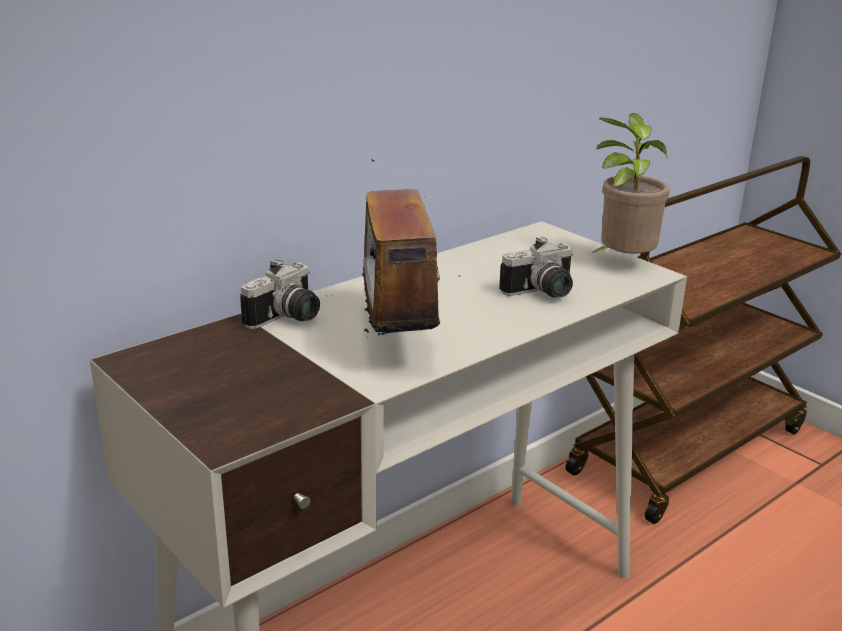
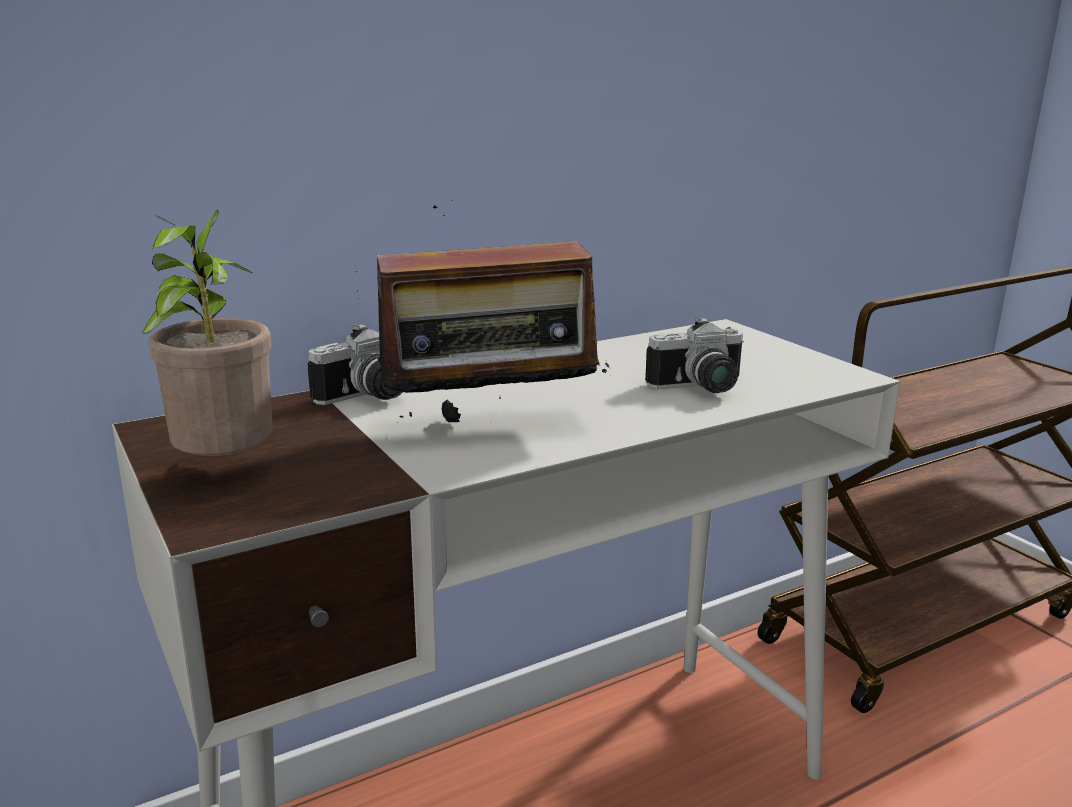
camera: 10 degrees right, 5 degrees down
(396, 341) = (490, 427): radio -> radio turned 105 degrees counterclockwise
(622, 264) = (816, 364): potted plant -> potted plant (223, 472)

